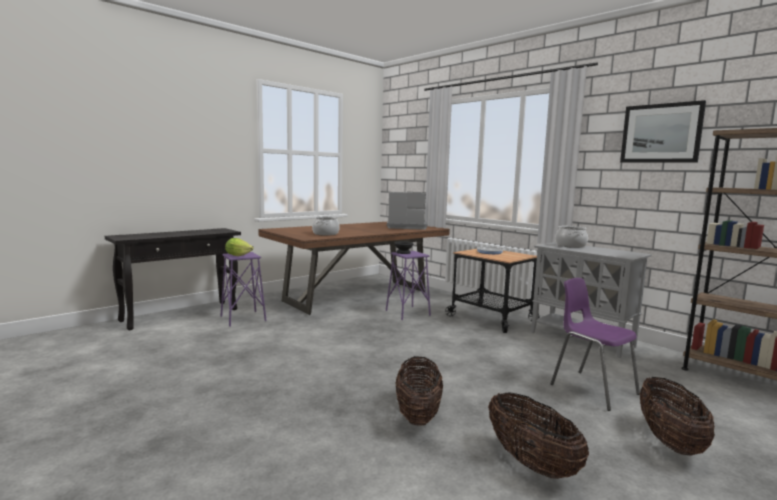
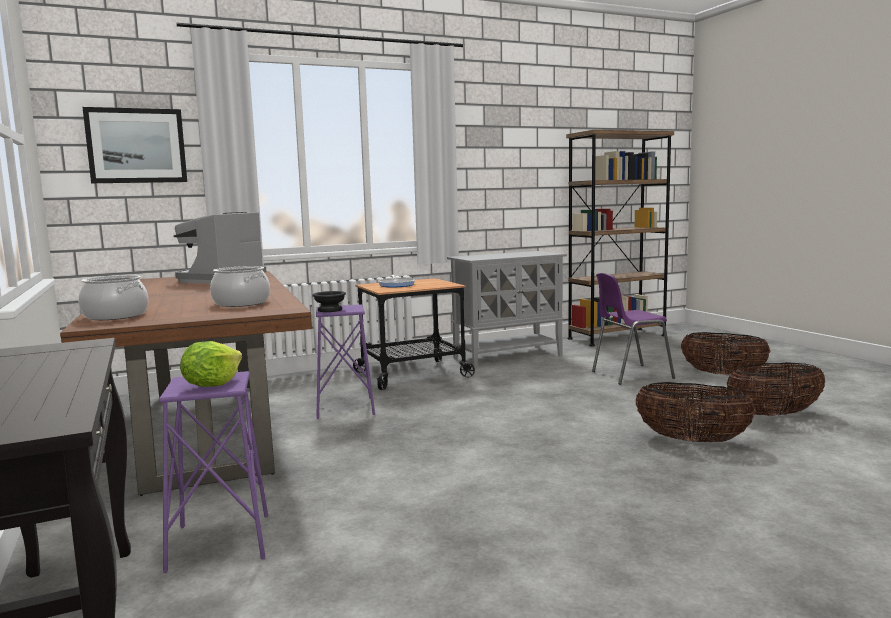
camera: 70 degrees left, 0 degrees up
(570, 245) = (480, 256): cooking pot -> cooking pot (115, 316)
(661, 133) = (517, 130): picture -> picture (136, 146)

